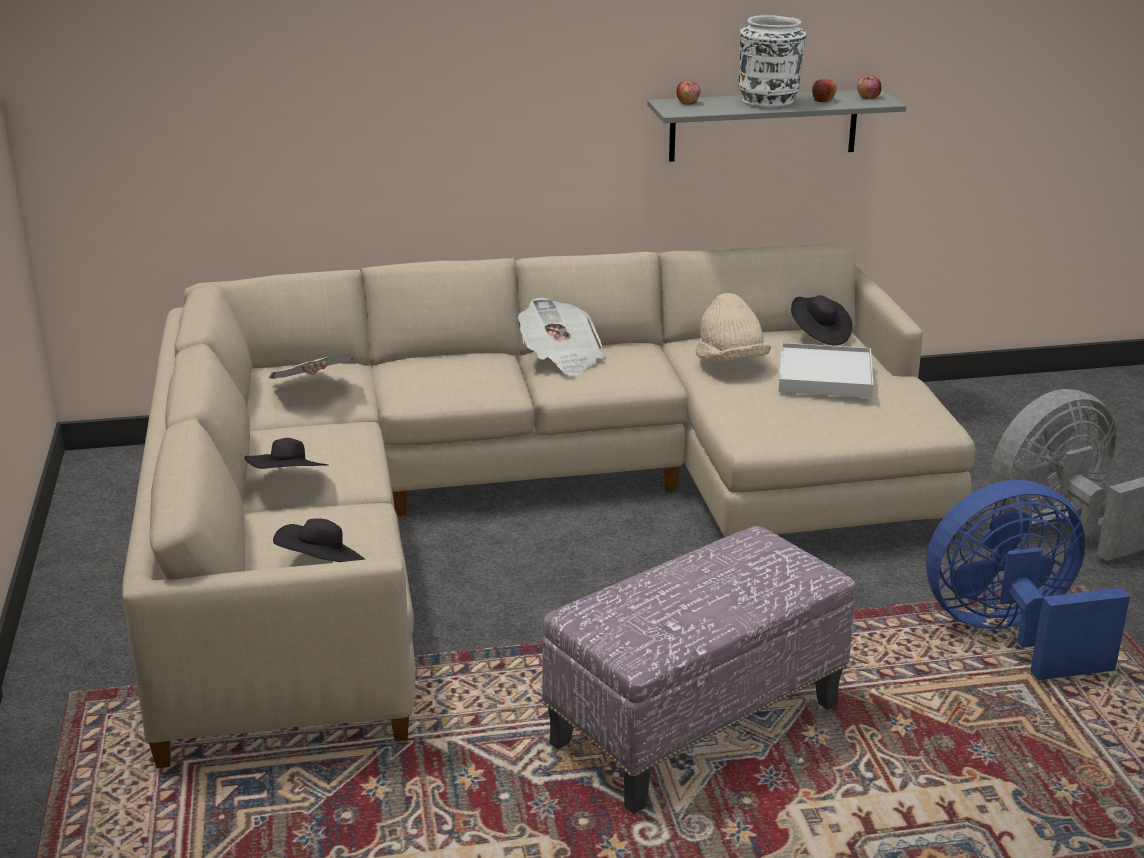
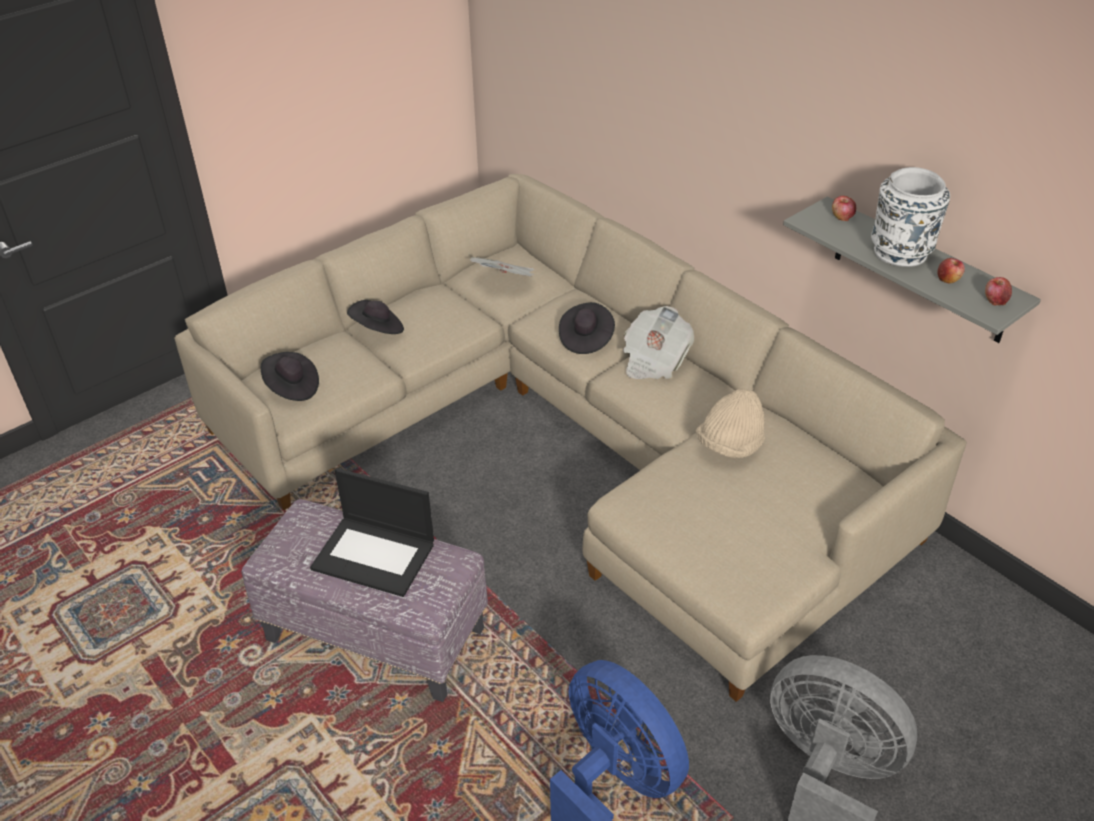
camera: 60 degrees right, 15 degrees up
(709, 579) = (375, 555): none -> laptop
(819, 335) = (841, 476): black hat -> black hat (586, 338)
(824, 375) = (756, 506): white tray -> none

